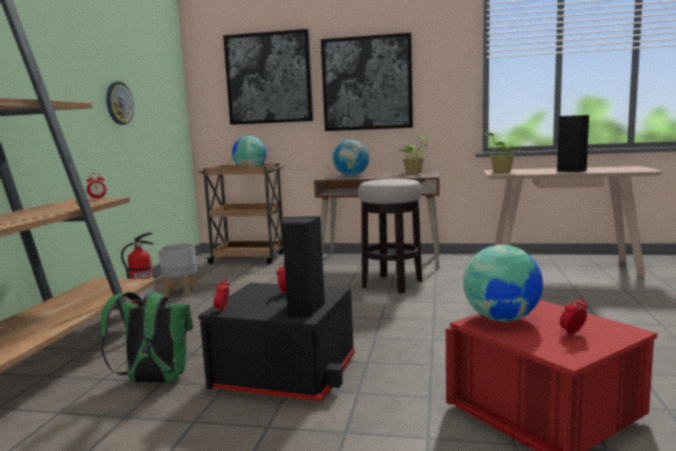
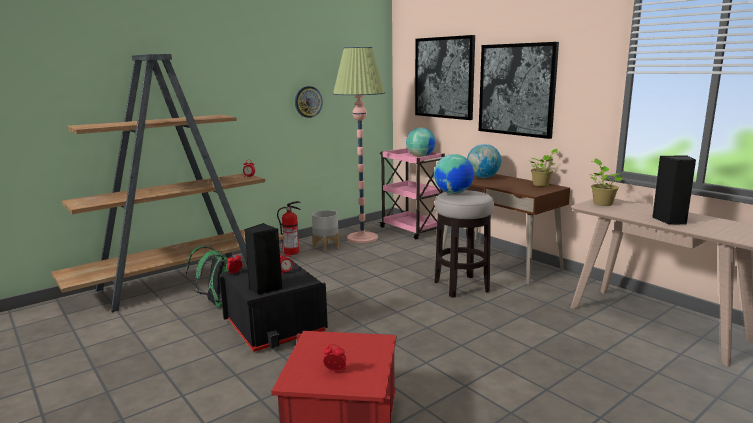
camera: 40 degrees right, 5 degrees up
(207, 275) = (362, 237): none -> floor lamp
(249, 259) = (412, 230): brown cart -> pink cart
(502, 318) = (332, 341): globe -> globe (453, 193)

